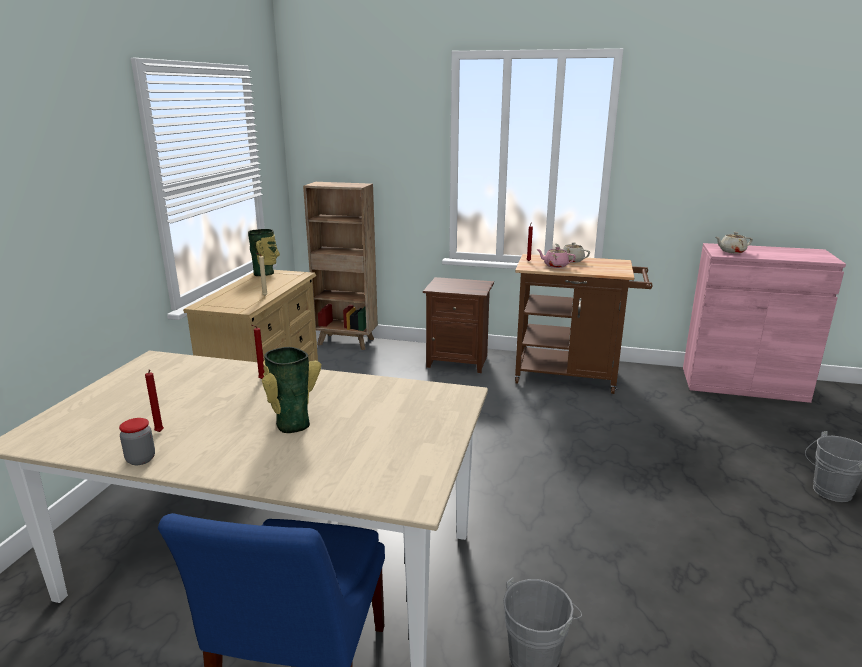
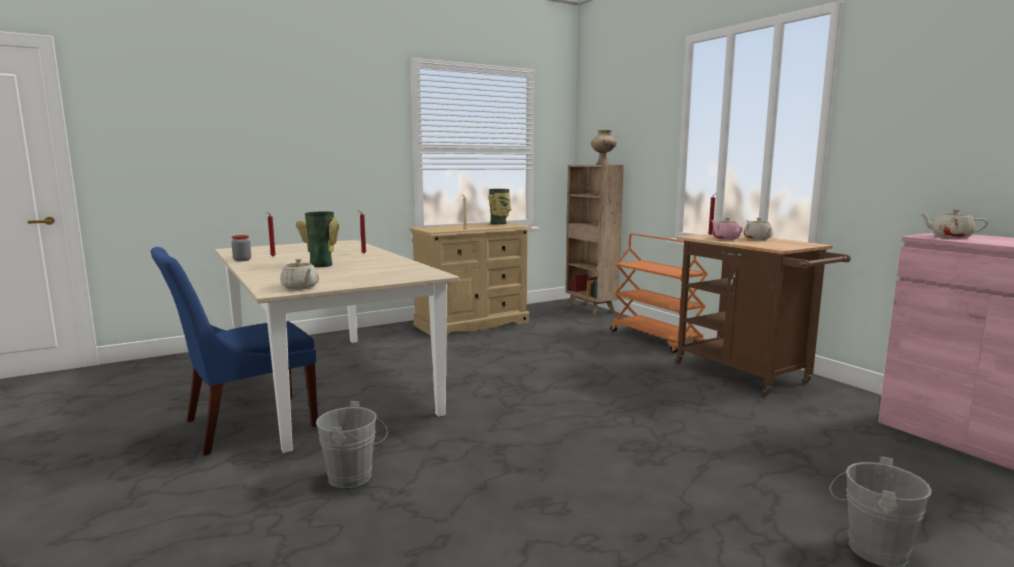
camera: 45 degrees right, 10 degrees down
(350, 184) = (603, 164): none -> beige vase
(417, 480) = (300, 287): none -> beige teapot
(458, 361) = (656, 339): brown nightstand -> orange cart

